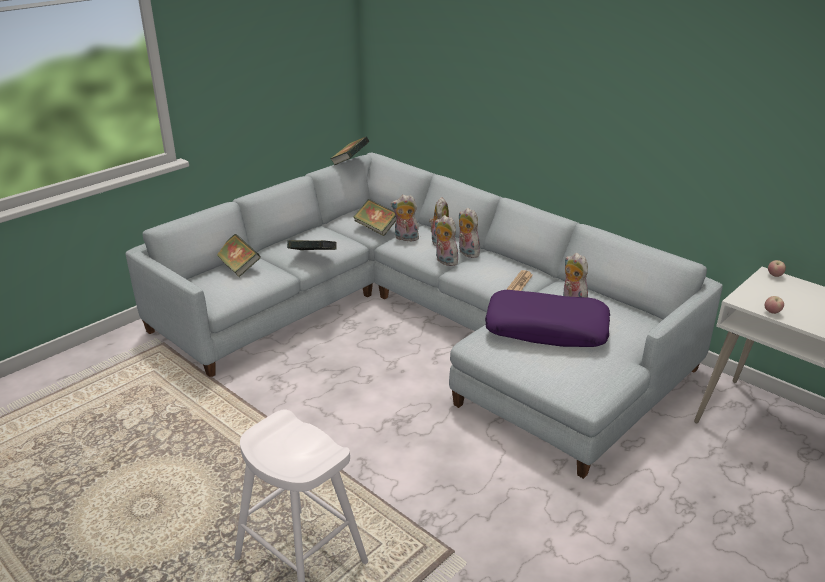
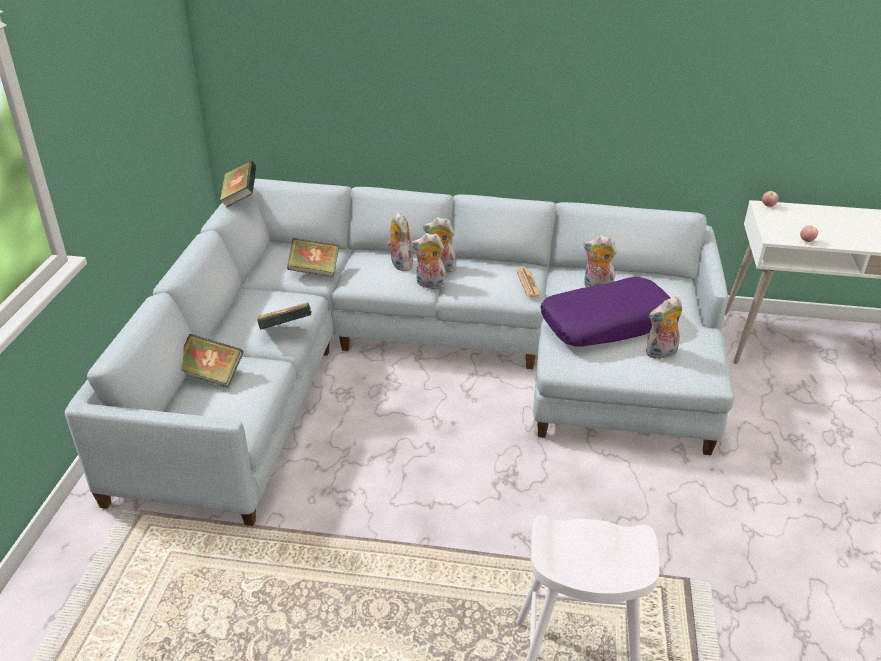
camera: 35 degrees left, 5 degrees up
(405, 238) = (360, 272): plush toy -> plush toy (661, 354)

